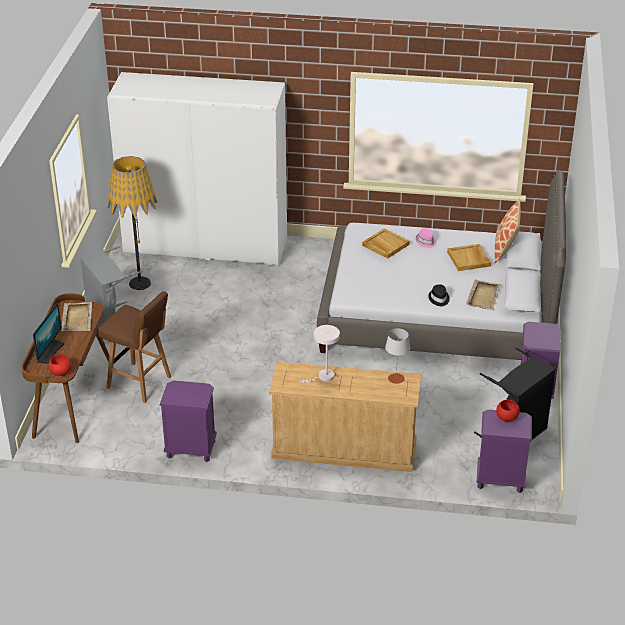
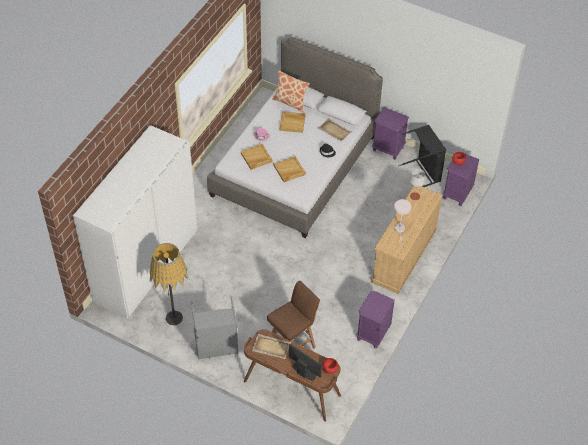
camera: 70 degrees left, 15 degrees up
(383, 275) = (289, 170): none -> beige tray

